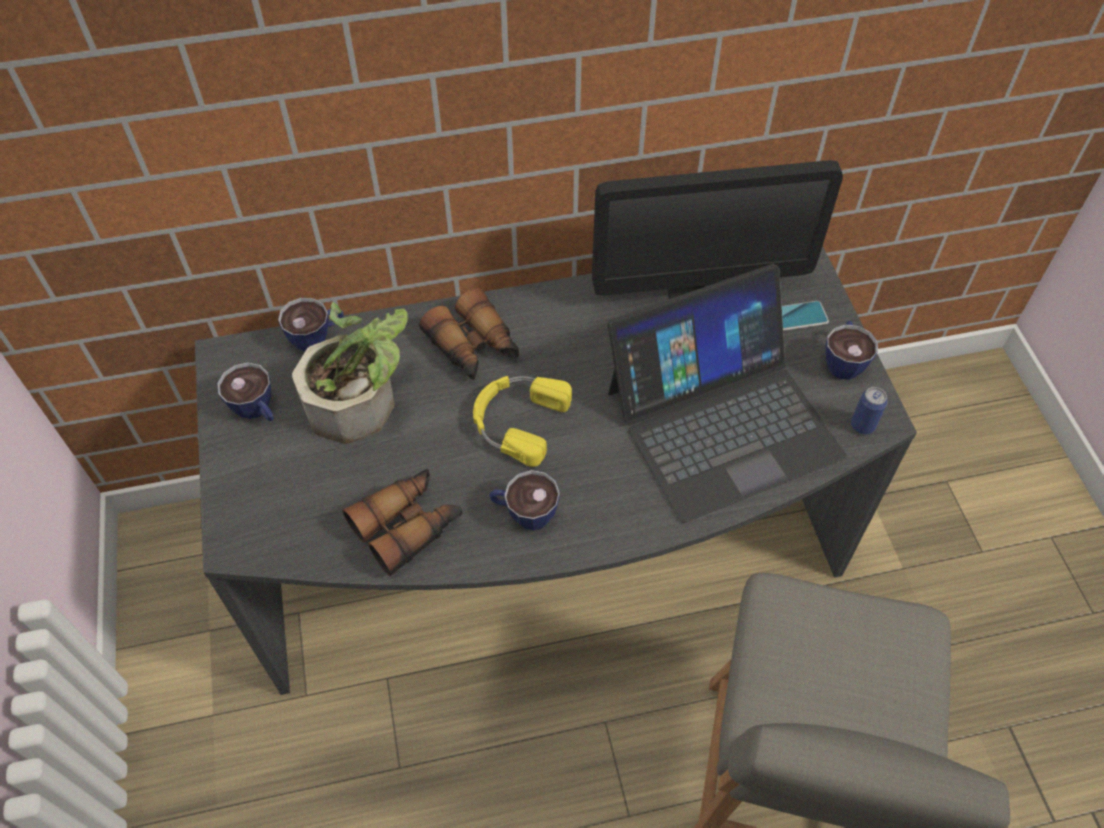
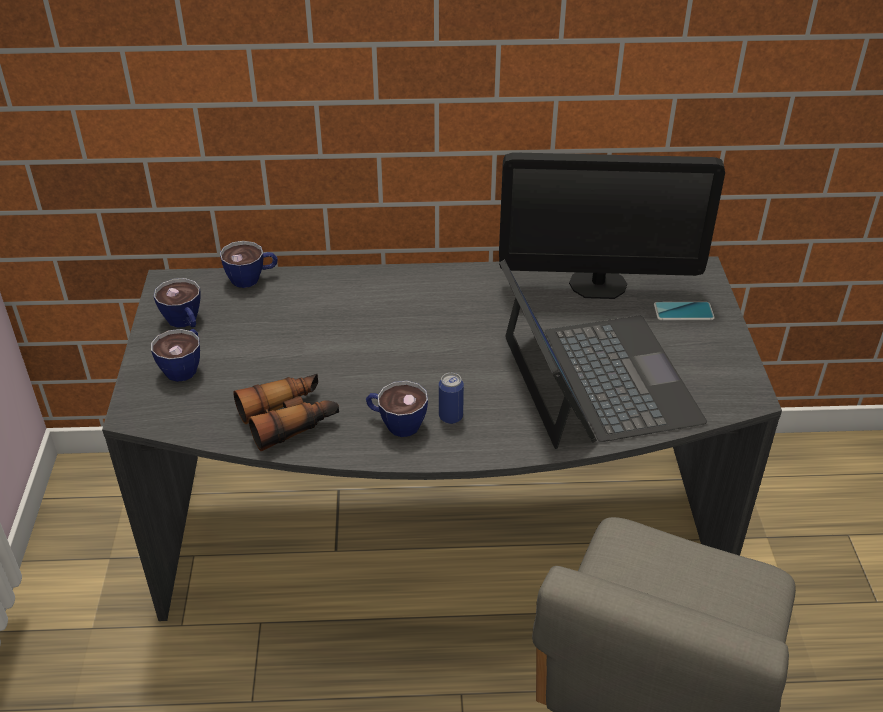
camera: 10 degrees right, 15 degrees down
(362, 400) = (276, 325): potted plant -> none
(474, 347) = (385, 301): binoculars -> none
(517, 420) = (409, 356): yellow headphones -> none
(722, 421) = (596, 379): laptop -> laptop turned 90 degrees counterclockwise
(843, 360) = (722, 348): cup -> cup (185, 367)
(862, 425) = (730, 398): can -> can (450, 417)

